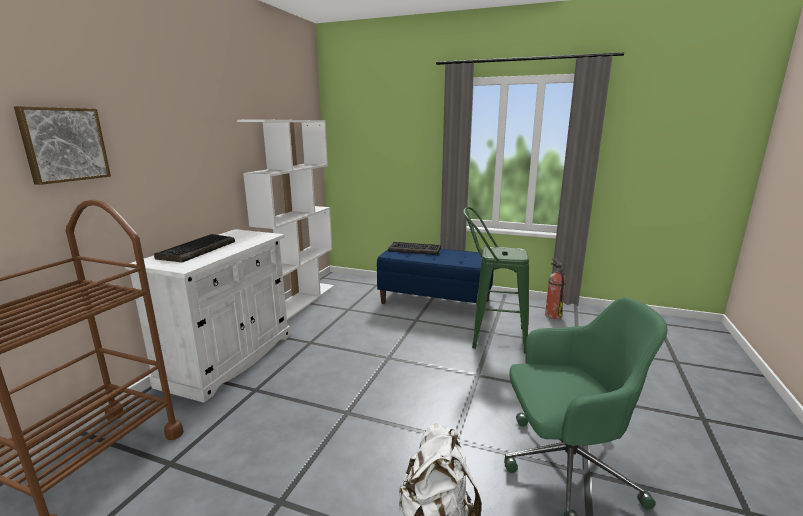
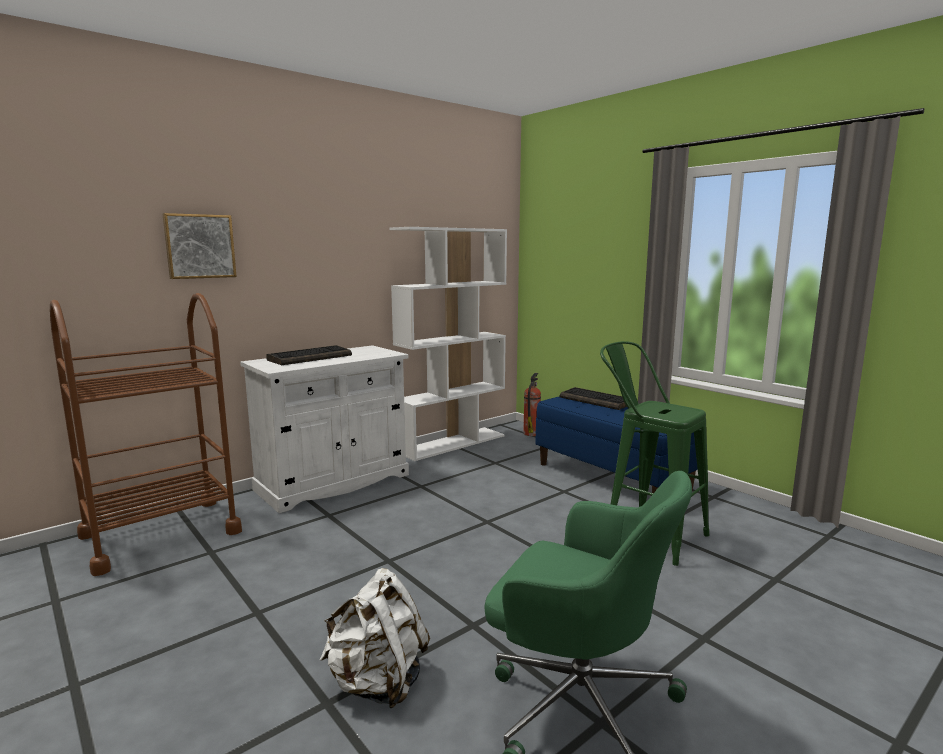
camera: 30 degrees right, 5 degrees down
(552, 315) = (779, 530): fire extinguisher -> fire extinguisher (531, 433)

